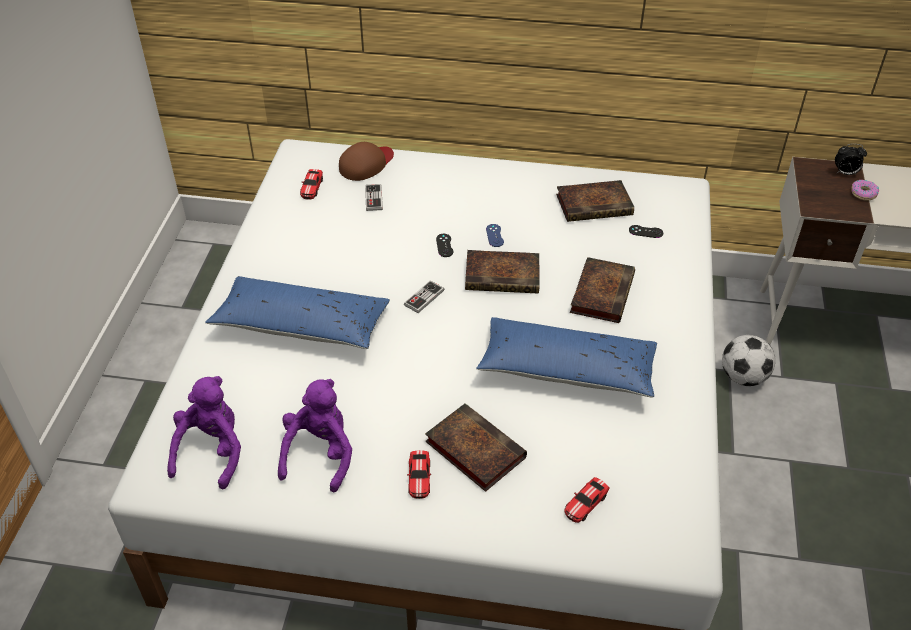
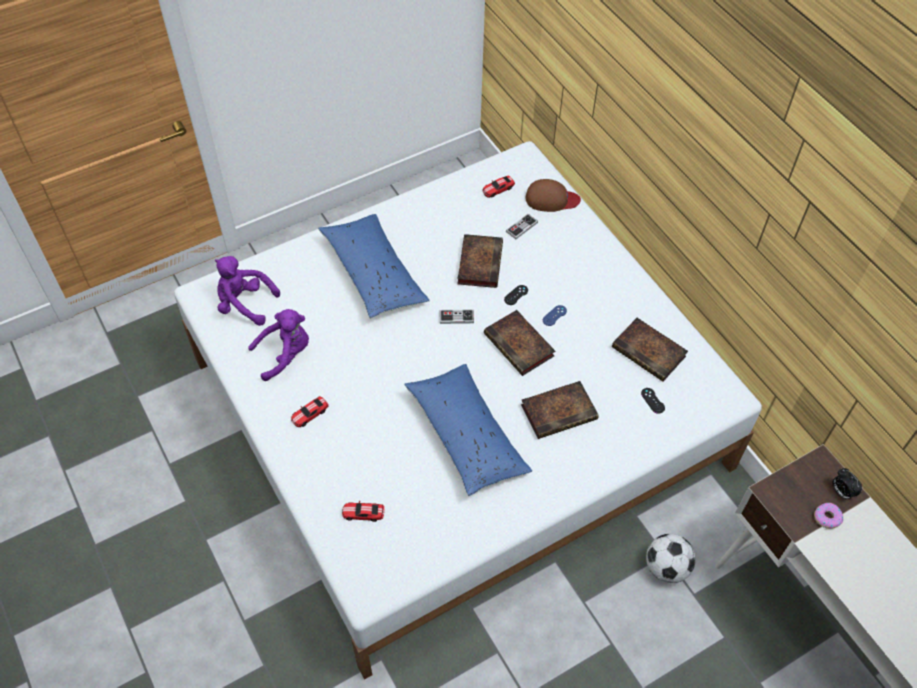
camera: 50 degrees right, 10 degrees up
(212, 451) = (244, 304): purple plush toy -> purple plush toy turned 135 degrees counterclockwise
(472, 449) = (354, 427): book -> book (479, 262)

